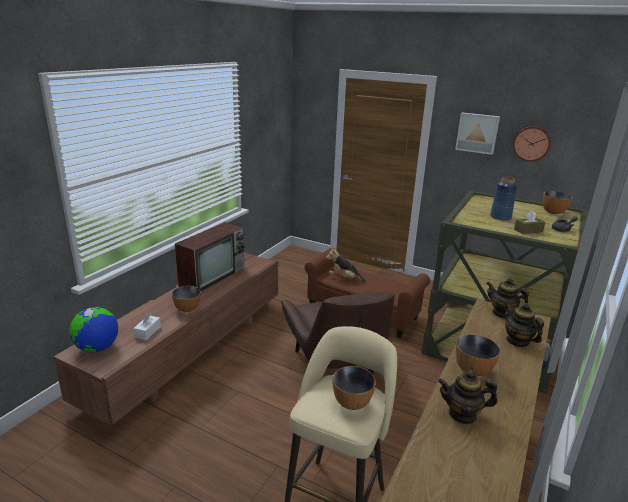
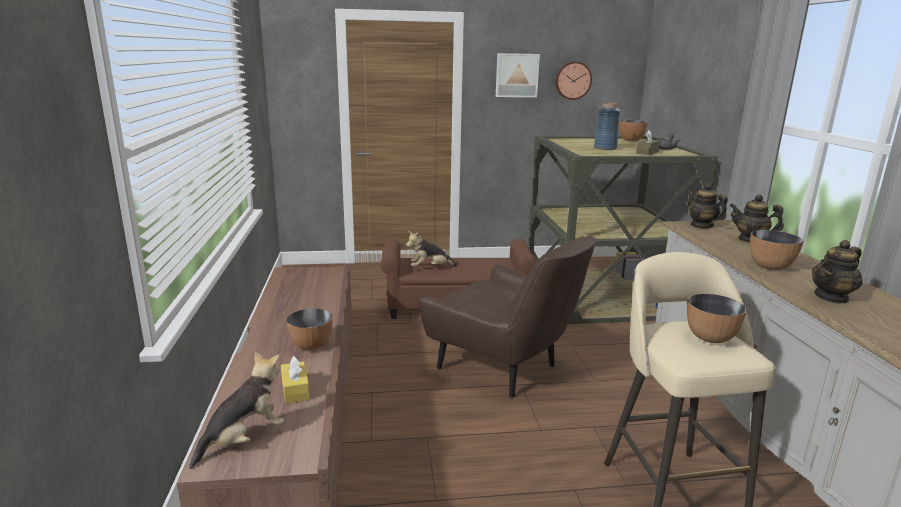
camera: 35 degrees left, 5 degrees down
(97, 348) = (244, 439): globe -> plush toy
(148, 332) = (295, 390): white tissue box -> yellow tissue box
(213, 276) = (288, 301): television -> none
(502, 313) = (701, 225): teapot -> teapot turned 60 degrees clockwise

